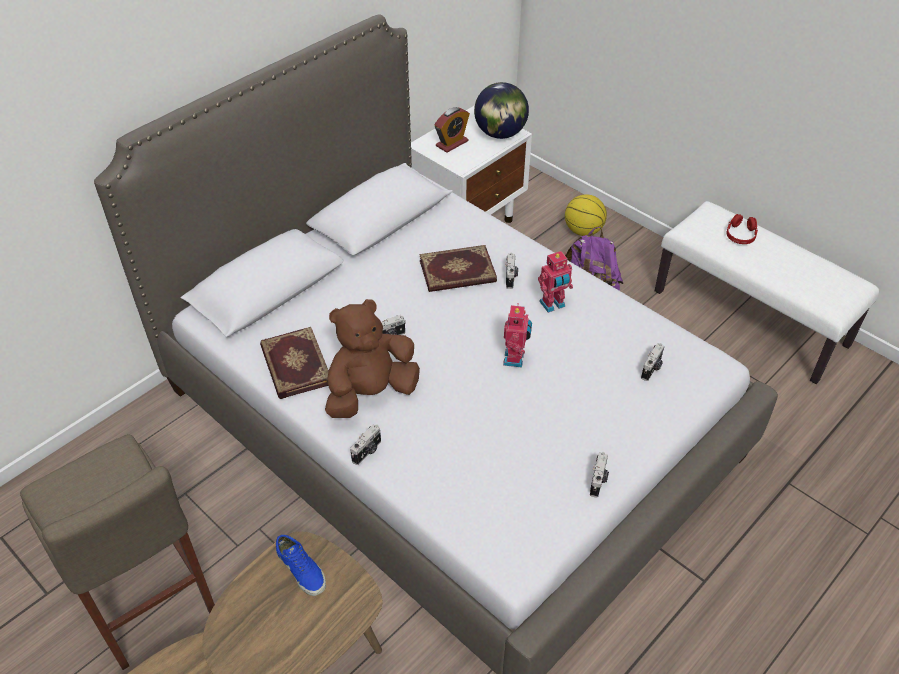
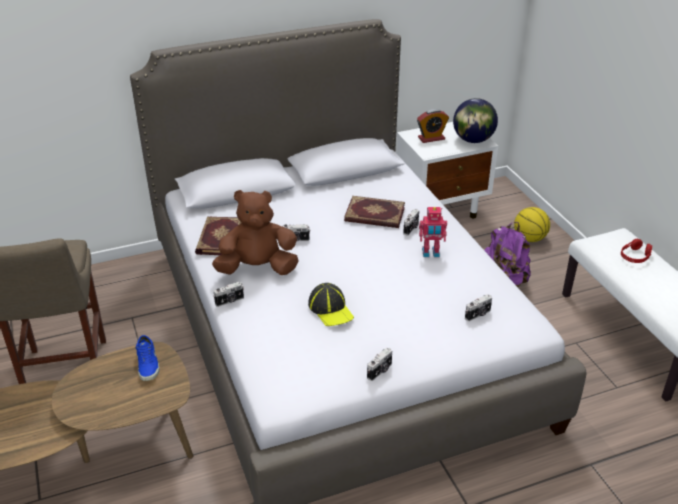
camera: 25 degrees right, 10 degrees down
(494, 420) = (331, 309): none -> cap
(515, 359) = (376, 278): toy robot -> none

